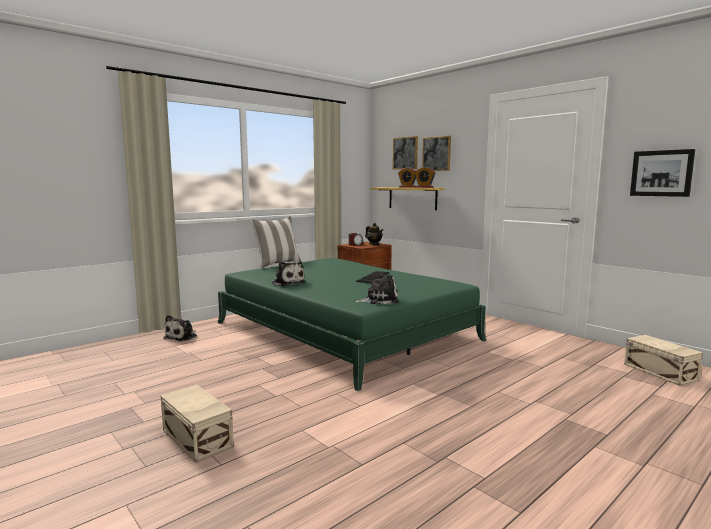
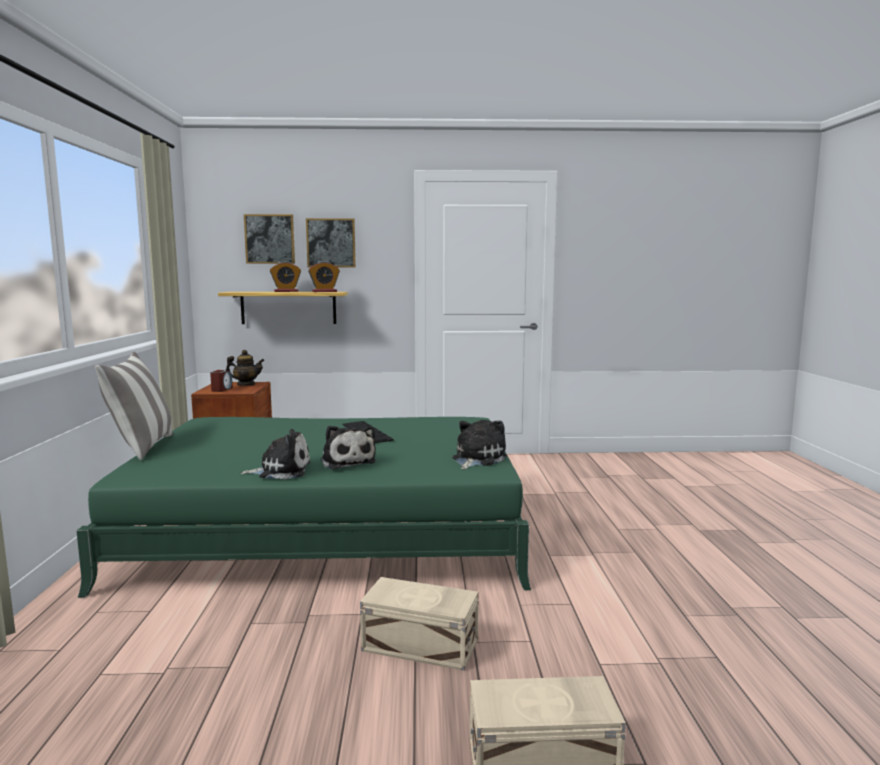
camera: 50 degrees left, 0 degrees up
(182, 337) = (68, 652): plush toy -> plush toy (347, 461)
(660, 372) = (650, 466): beige storage box -> beige storage box (421, 646)
(661, 173) = (612, 275): picture -> none

